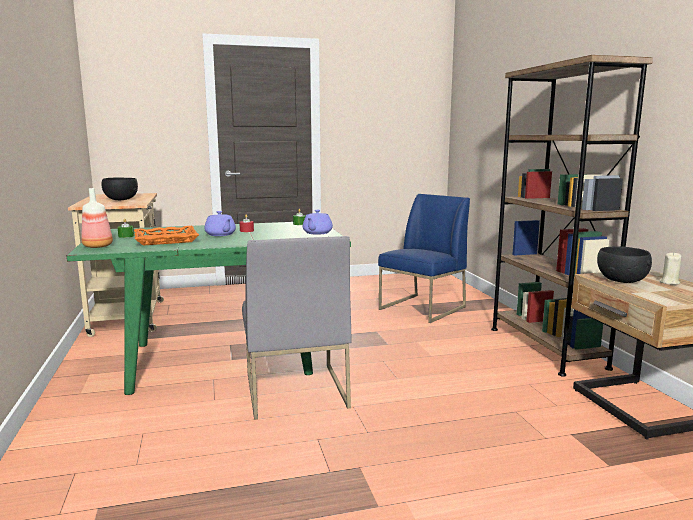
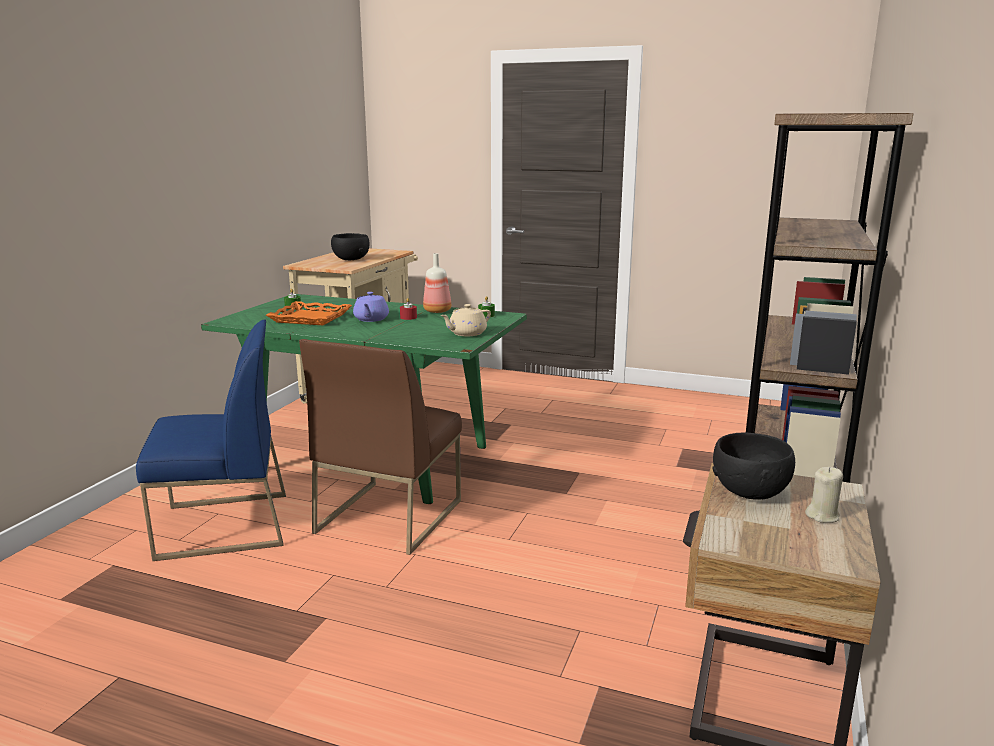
camera: 35 degrees right, 5 degrees up
(98, 246) = (244, 317): bottle -> bottle (438, 311)
(294, 390) = (389, 515): grey chair -> brown chair
(317, 233) = (466, 333): purple teapot -> beige teapot
(422, 308) = (690, 457): blue chair -> blue chair (223, 526)

